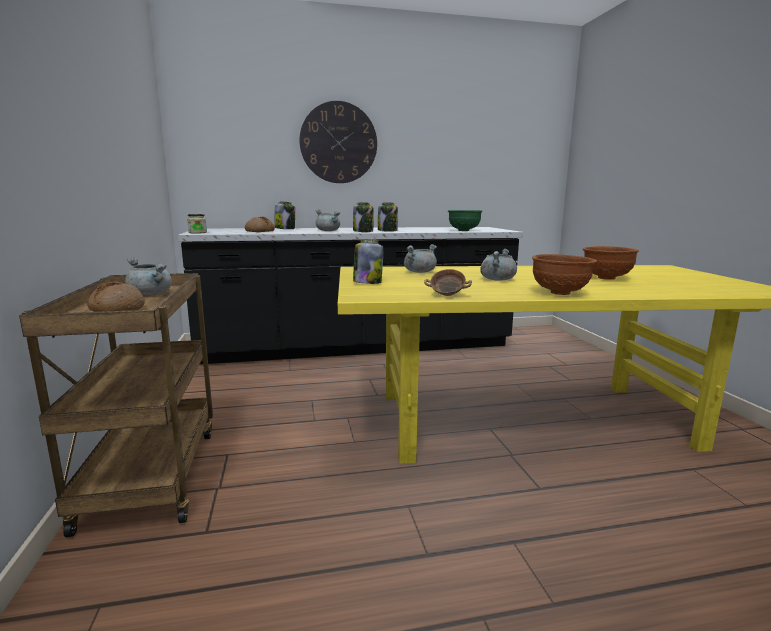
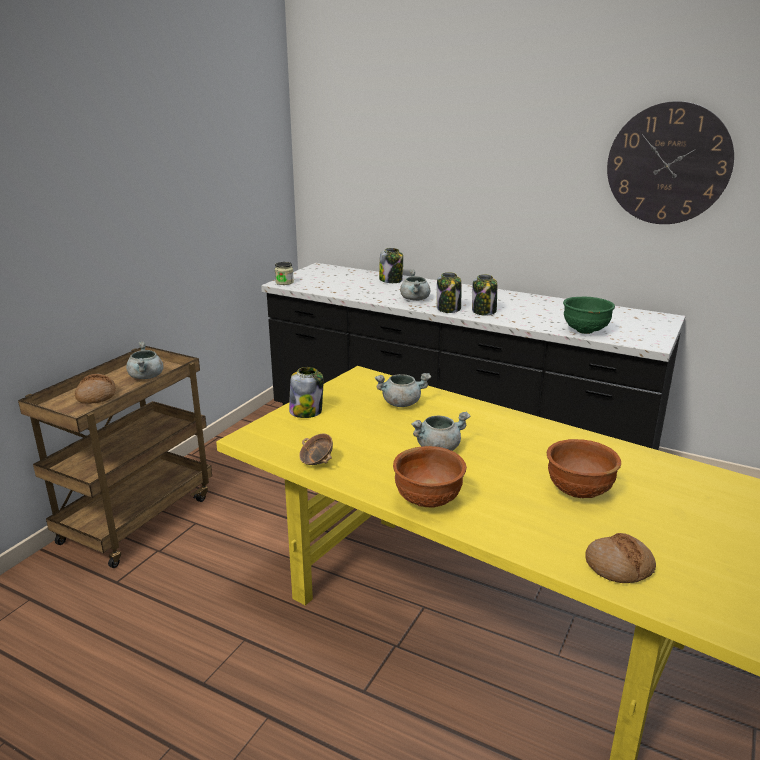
camera: 40 degrees right, 10 degrees up
(260, 231) = (347, 287): bread -> bread (619, 566)
(338, 143) = (471, 176): wall clock -> wall clock (668, 164)

